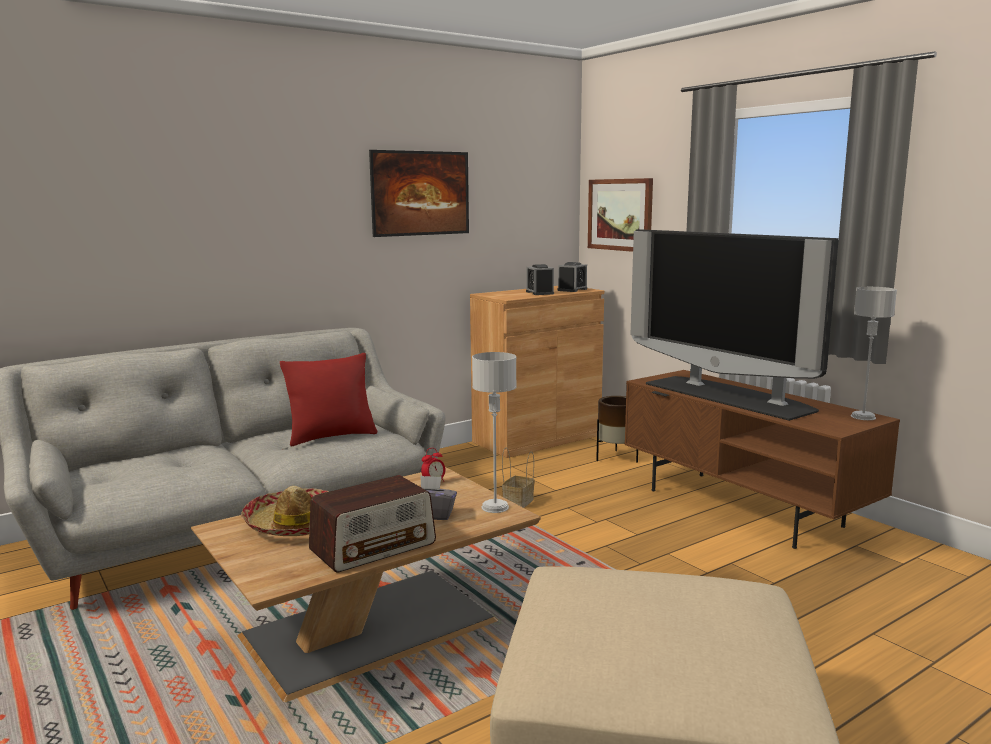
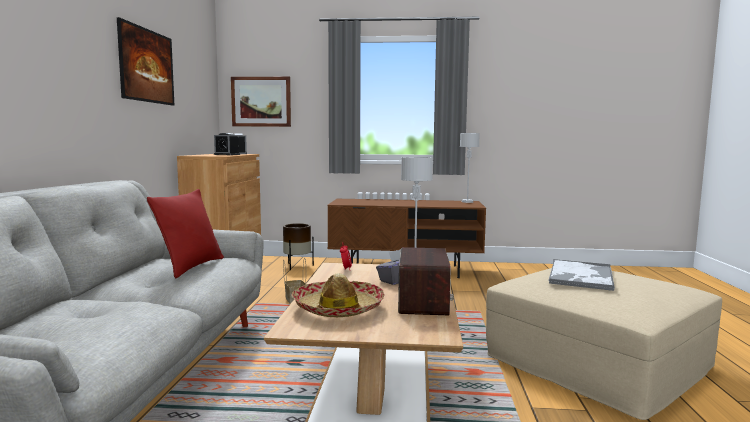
camera: 50 degrees left, 5 degrees down
(653, 602) = (581, 276): none -> tray
(729, 396) = (397, 203): television -> none

